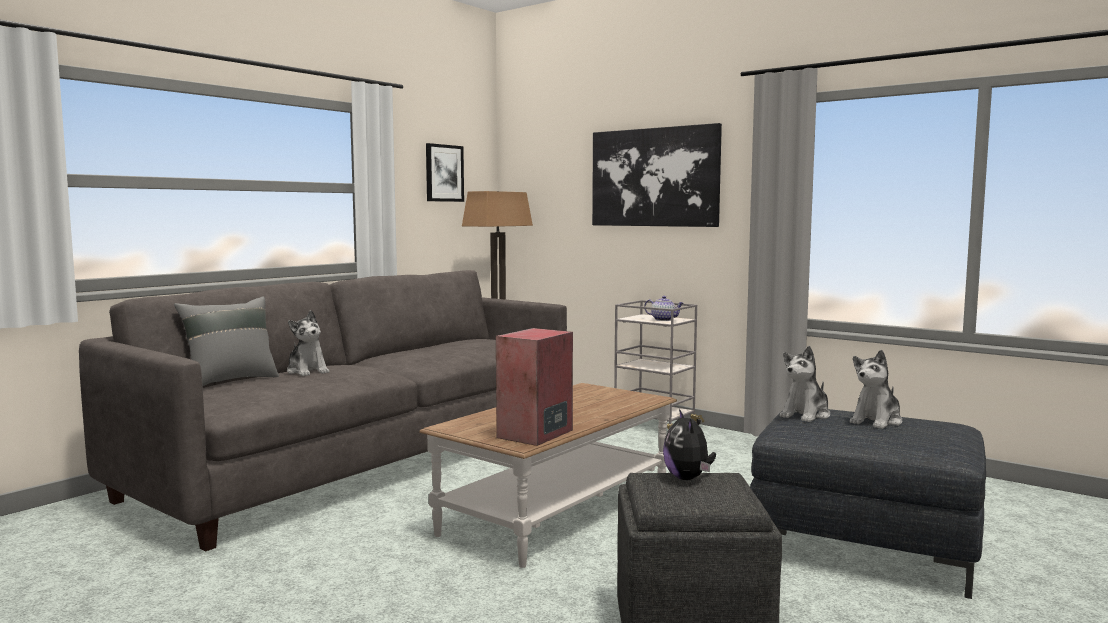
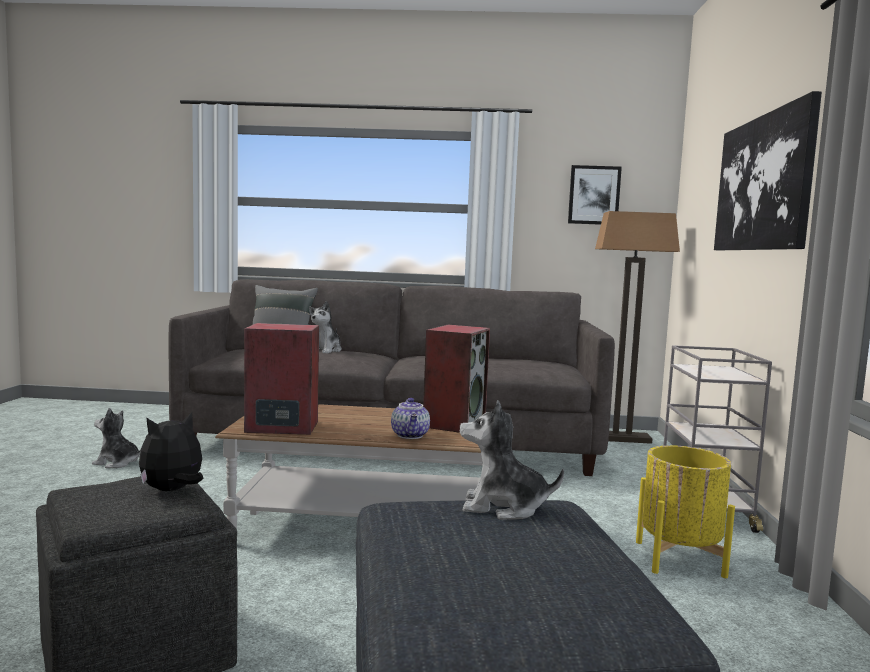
camera: 55 degrees right, 0 degrees up
(592, 395) = (454, 423): none -> speaker
(664, 319) = (718, 374): teapot -> teapot (411, 435)
(710, 450) = (679, 559): none -> yellow planter
(876, 421) = (537, 551): plush toy -> plush toy (117, 463)

